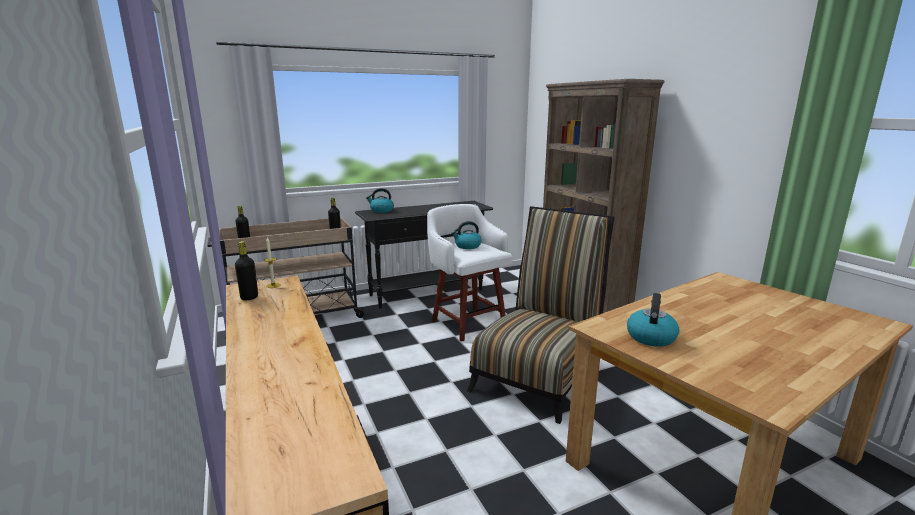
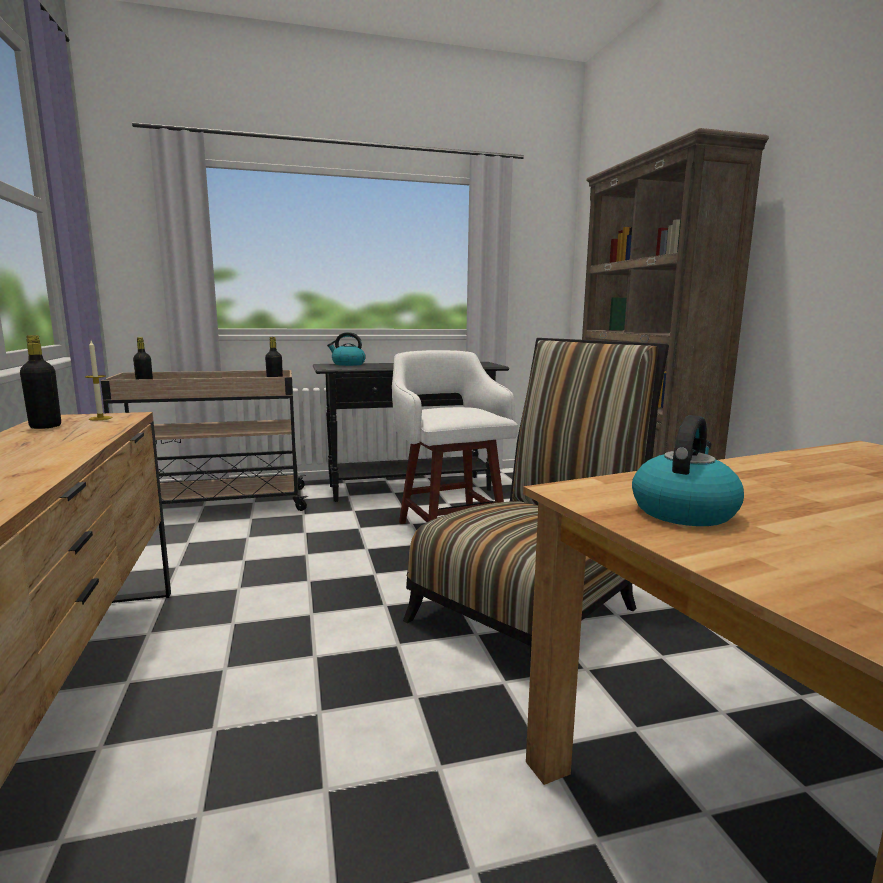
camera: 10 degrees right, 5 degrees down
(467, 246) = (451, 408): kettle -> none

